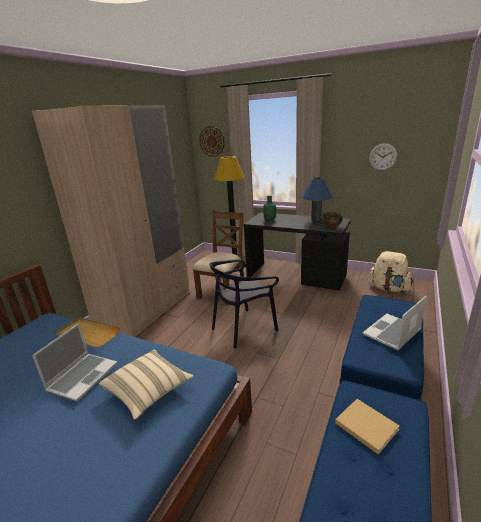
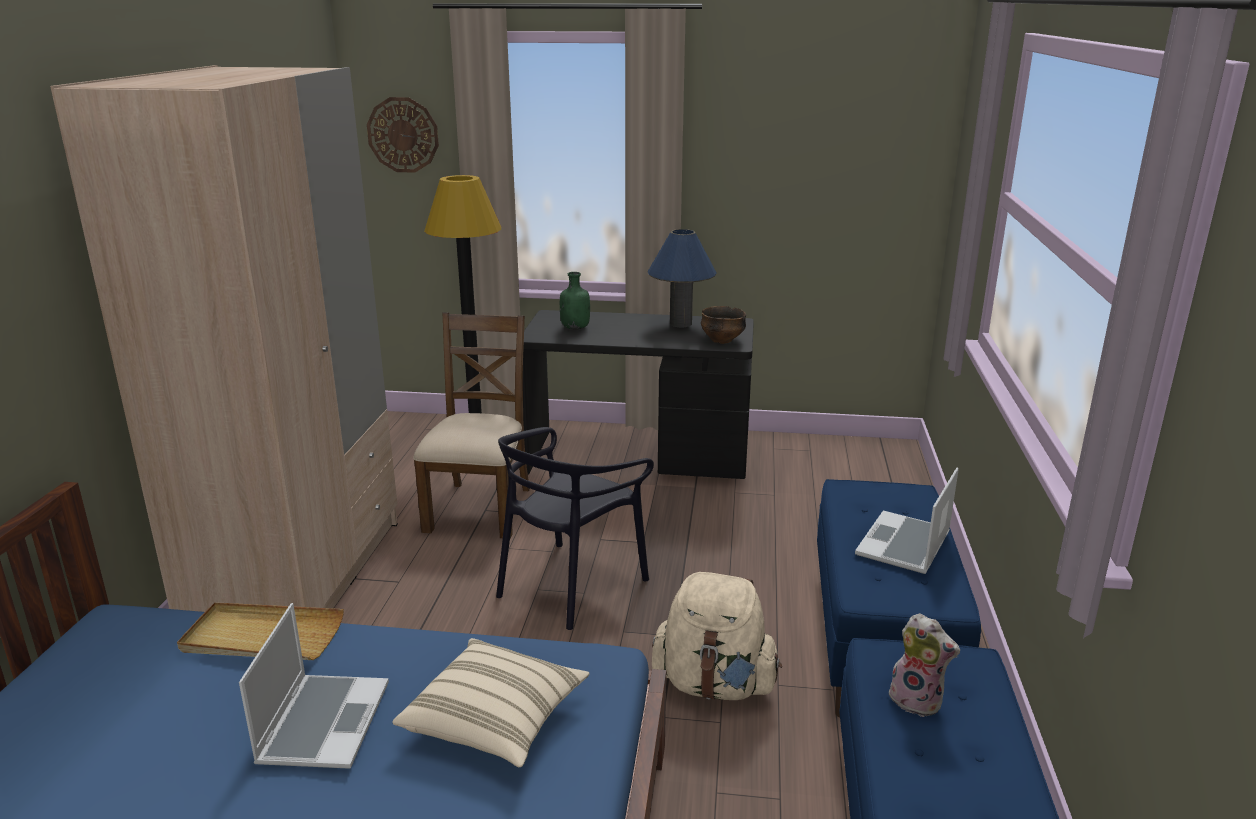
camera: 20 degrees left, 0 degrees up
(365, 425) = (918, 700): beige book -> plush toy
(383, 157) = (811, 185): wall clock -> none
(389, 288) = (840, 464): beige backpack -> beige backpack (714, 684)

